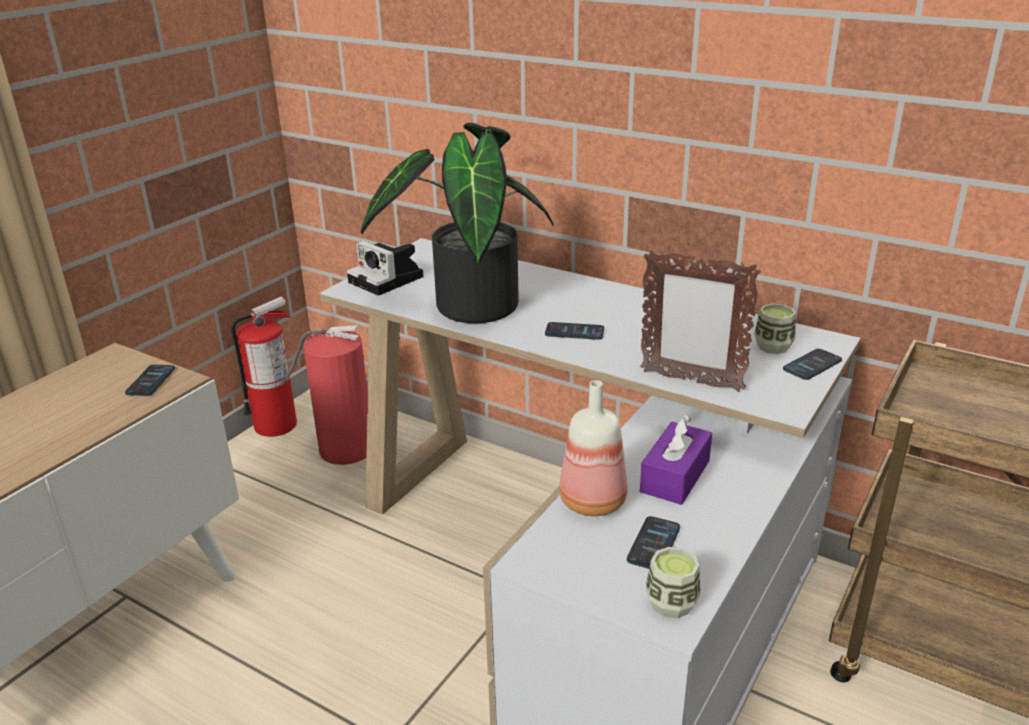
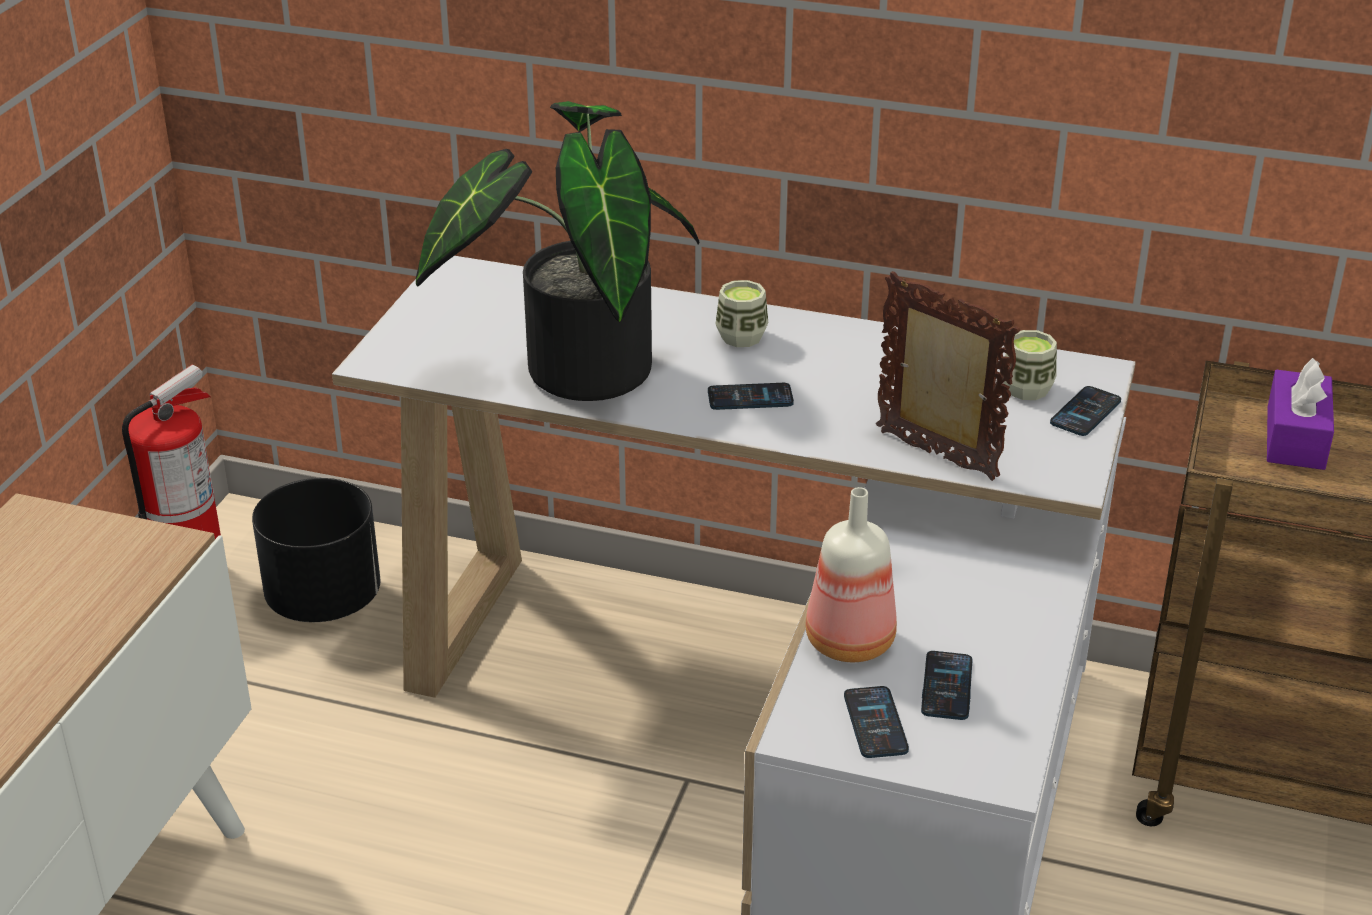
camera: 15 degrees left, 5 degrees up
(151, 381) = (123, 552): phone -> phone (875, 723)
(343, 448) = (325, 599): fire extinguisher -> black planter
(388, 280) = (429, 338): camera -> none
(671, 603) = (993, 757): cup -> cup (741, 337)
(675, 476) = (942, 591): purple tissue box -> purple tissue box (1295, 438)
(690, 381) = (936, 456): picture frame -> picture frame turned 150 degrees counterclockwise

